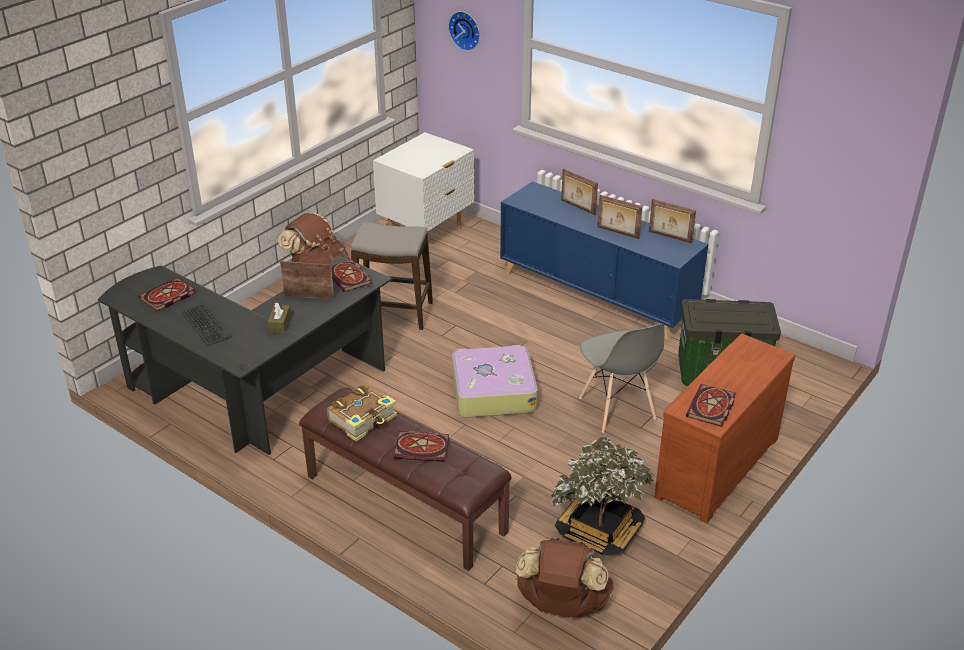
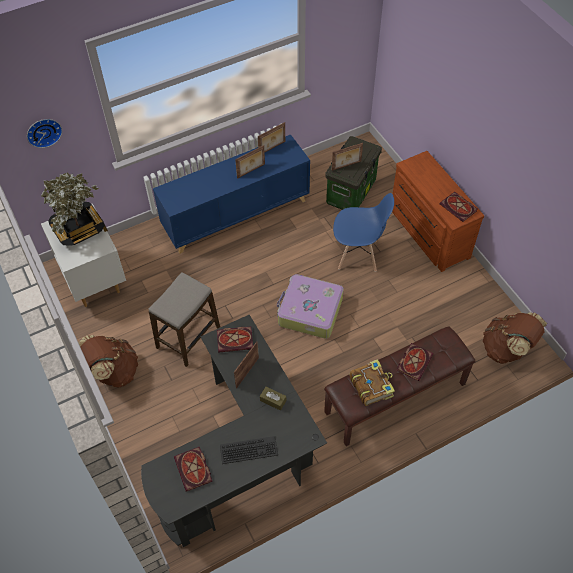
camera: 65 degrees left, 20 degrees up
(577, 207) = (206, 178): picture frame -> picture frame (346, 166)
(599, 531) = (458, 308): potted plant -> potted plant (78, 228)
(617, 409) = (358, 255): grey chair -> blue chair

